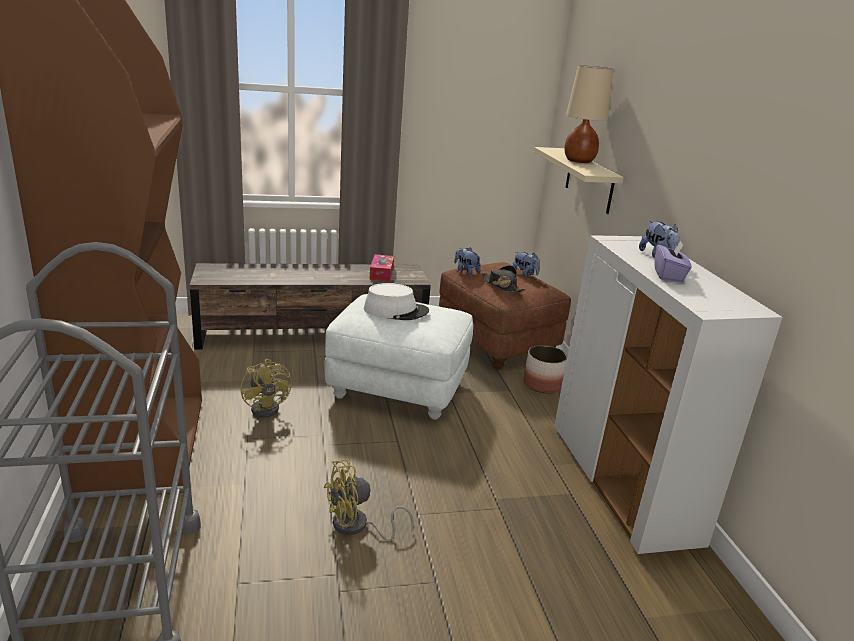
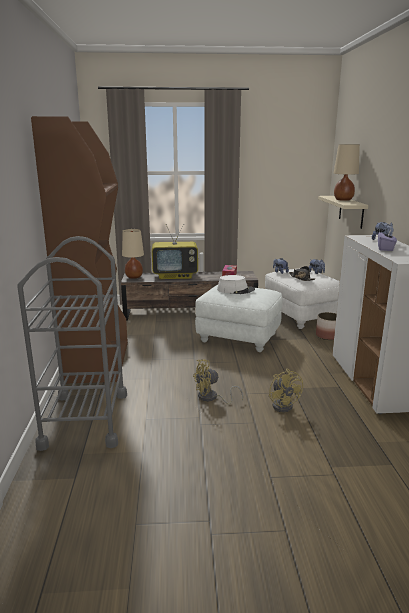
camera: 10 degrees right, 5 degrees down
(213, 273) = (134, 277): none -> beige table lamp
(269, 407) = (164, 346): yellow fan -> yellow fan (284, 405)
(288, 272) = (175, 276): none -> television
(497, 343) = (301, 316): brown ottoman -> white ottoman

